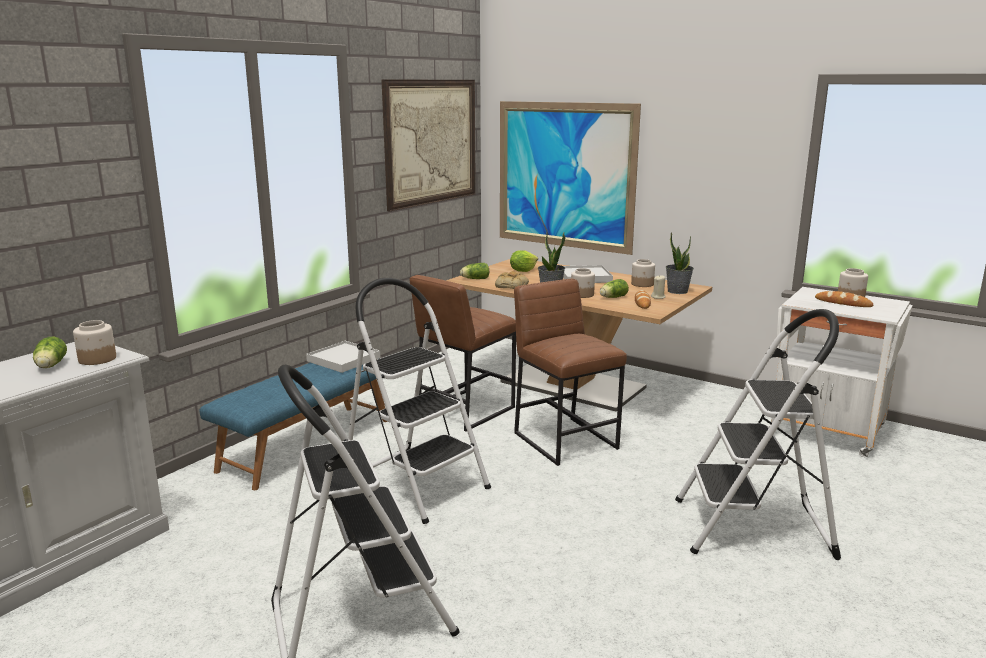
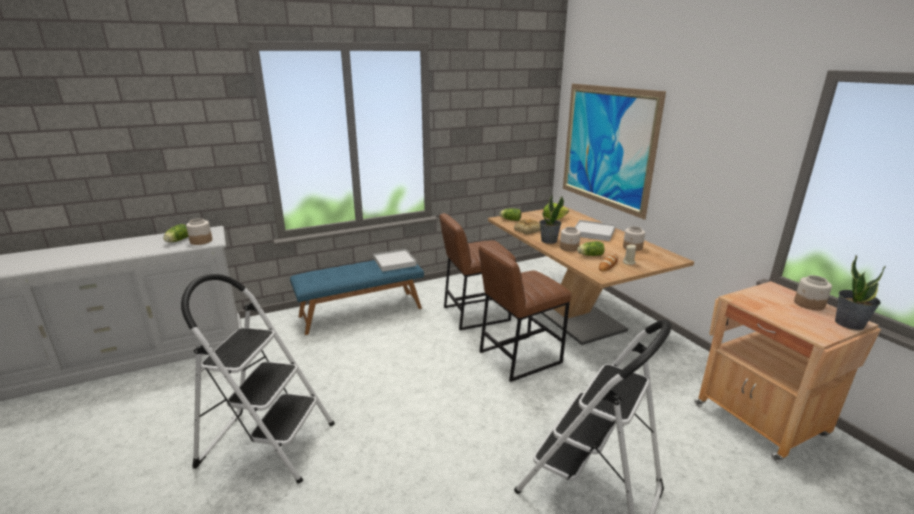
camera: 30 degrees right, 5 degrees up
(413, 482) = (390, 358): step ladder -> none
(431, 142) = (507, 113): picture -> none
(564, 440) = (519, 357): brown chair -> brown chair turned 120 degrees counterclockwise
(677, 291) = (654, 260): potted plant -> potted plant (849, 323)
(827, 432) = (760, 423): white cart -> brown cart
(843, 303) = (789, 309): bread -> none

